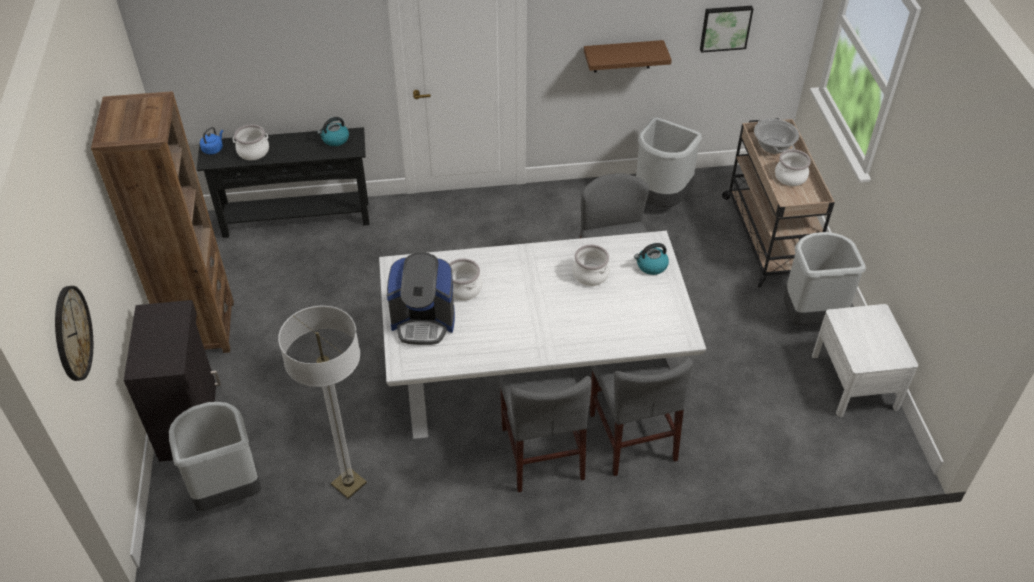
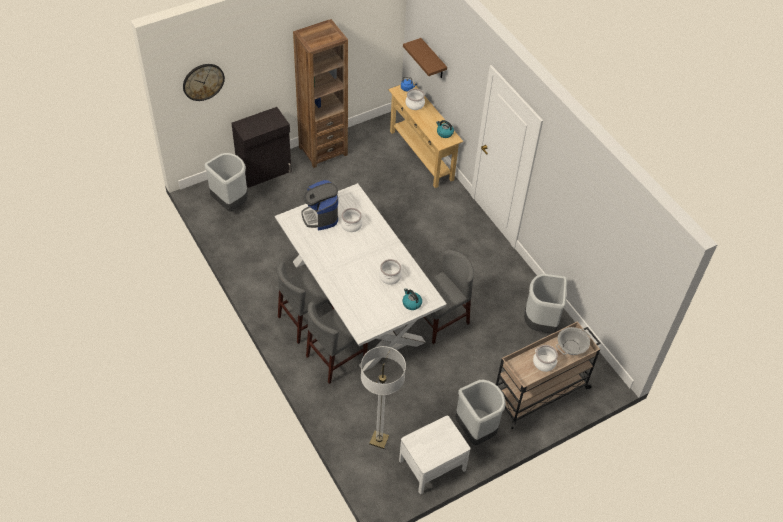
camera: 65 degrees right, 5 degrees up
(296, 218) = (421, 155): black console table -> beige console table
(349, 484) = (254, 246): floor lamp -> floor lamp (379, 440)
(622, 56) = (567, 226): brown shelf -> brown shelf (433, 59)
(725, 27) = (614, 265): picture -> none

